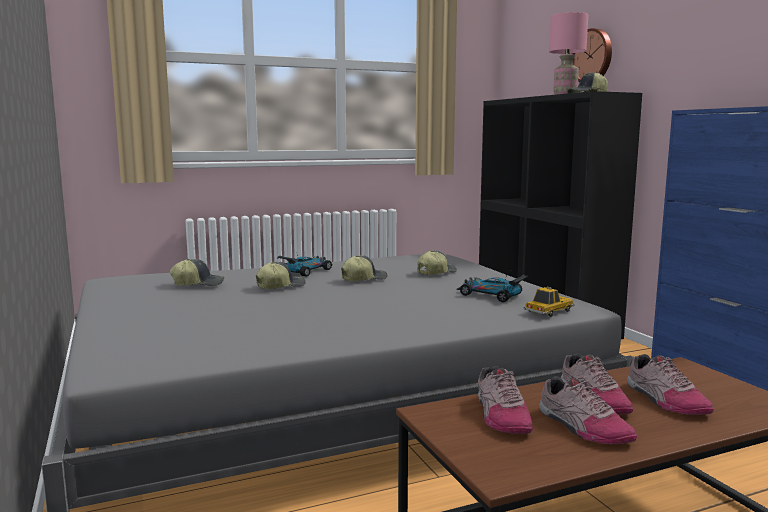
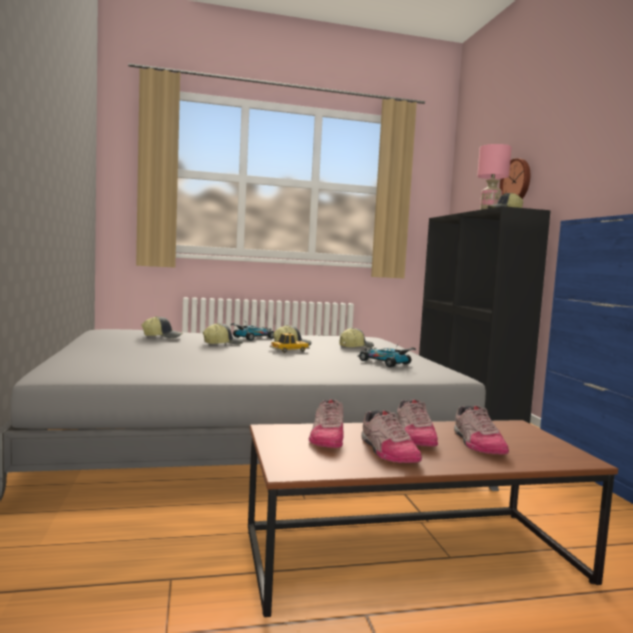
camera: 10 degrees right, 5 degrees down
(548, 311) = (421, 375): toy car -> toy car (289, 350)

